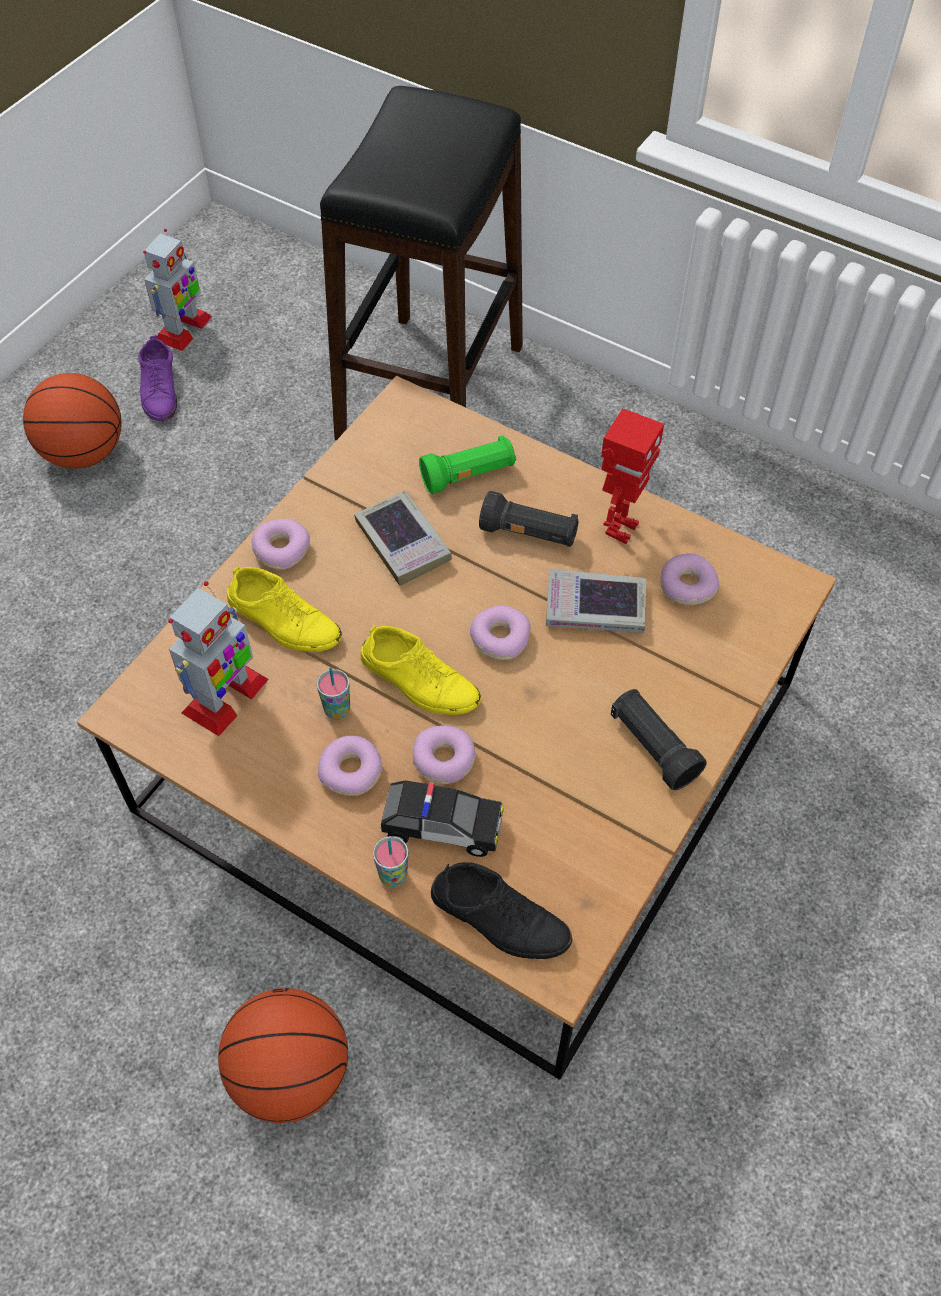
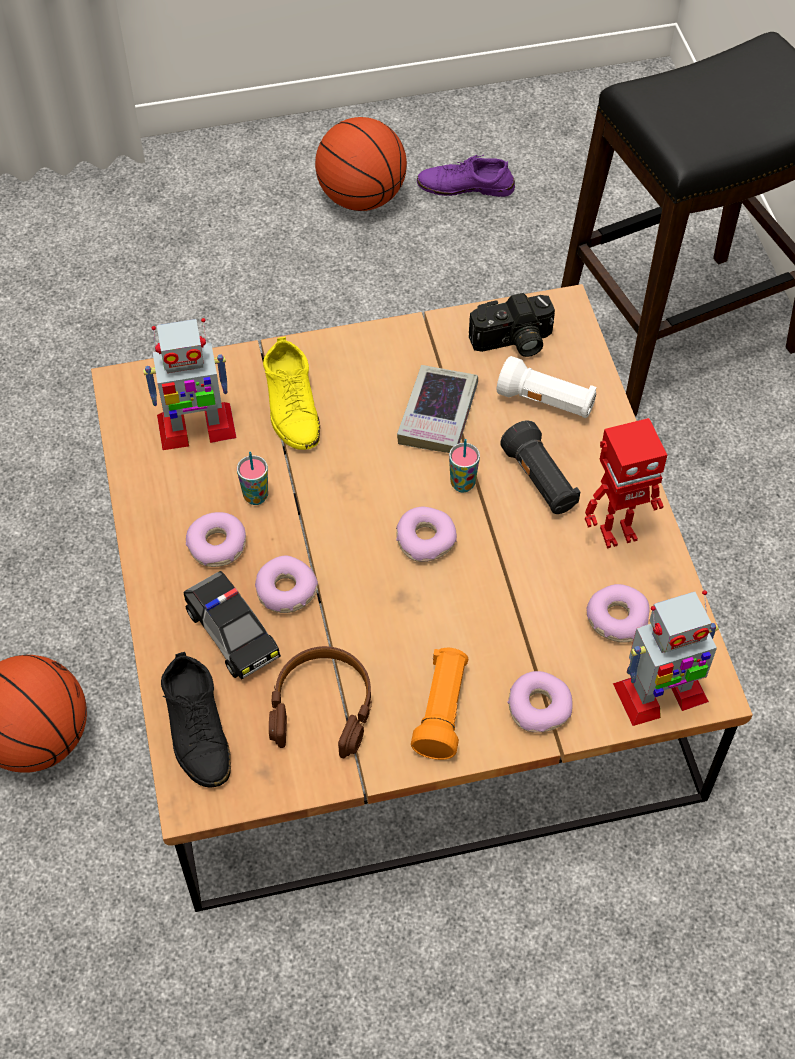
camera: 45 degrees right, 0 degrees up
(160, 390) = (465, 186): purple shoe -> purple shoe turned 60 degrees clockwise
(183, 329) = (534, 149): toy robot -> toy robot (659, 693)
(281, 549) = (347, 353): donut -> donut (539, 707)
(393, 876) = (164, 637): cup -> cup (462, 484)
(396, 451) = (513, 342): none -> camera
(419, 680) = (333, 522): yellow shoe -> none
(468, 476) = (546, 402): green flashlight -> white flashlight
(570, 819) = (322, 706): none -> brown headphones
(595, 607) = (523, 575): book -> none
(653, 747) = (442, 711): black flashlight -> orange flashlight

